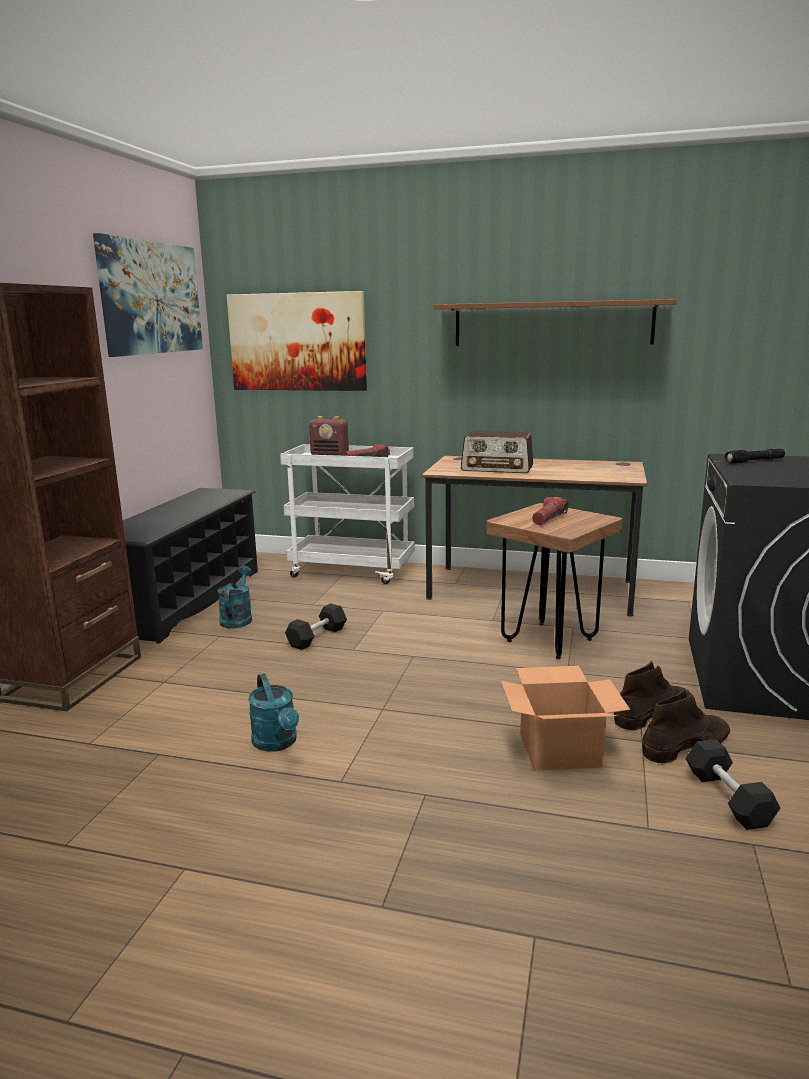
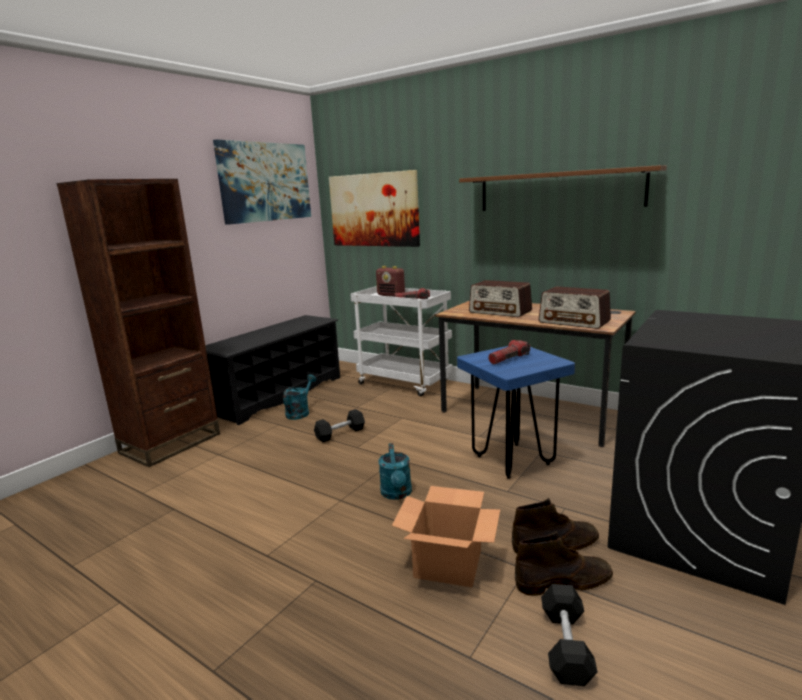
camera: 20 degrees right, 0 degrees up
(277, 743) = (250, 515): turquoise watering can -> turquoise watering can (397, 494)
(548, 640) = (512, 460): brown stool -> blue stool
(594, 475) = (574, 322): none -> radio
(754, 461) = (688, 320): black flashlight -> none

